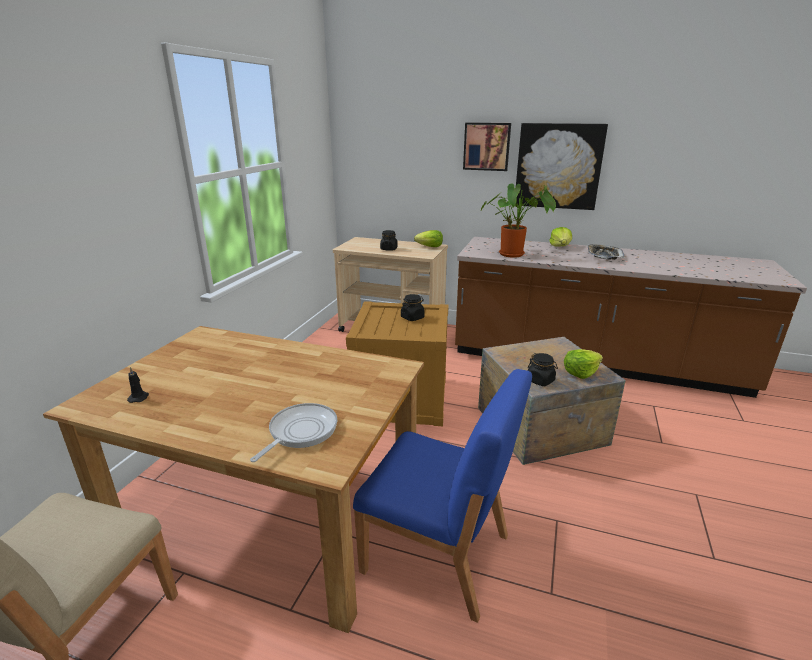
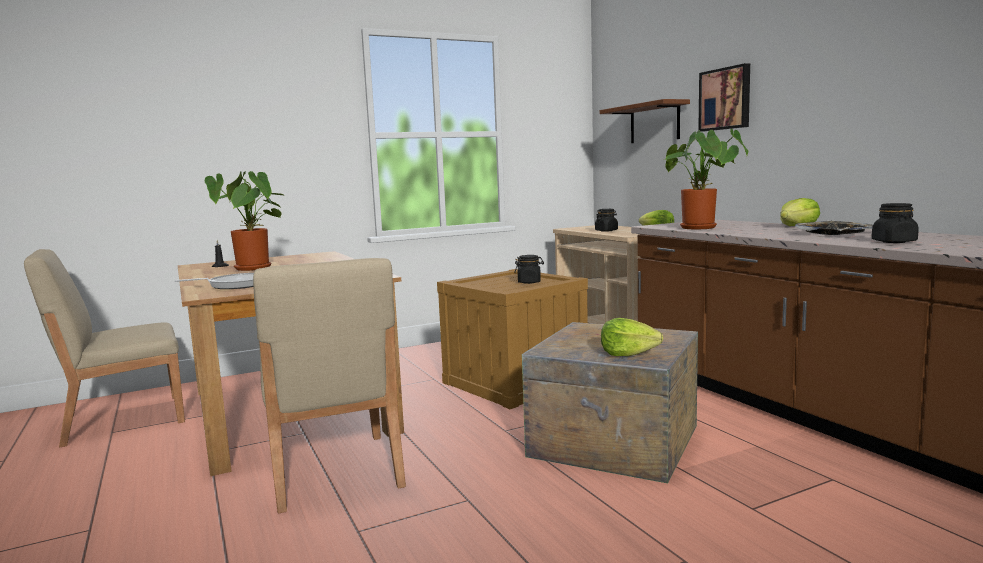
camera: 45 degrees right, 15 degrees down
(212, 389) = (255, 268): none -> potted plant
(411, 155) = (654, 123): none -> brown shelf
(438, 554) = (334, 471): blue chair -> beige chair
(540, 381) = (563, 348): black jar -> black jar (894, 242)
(558, 166) = (808, 112): picture -> none

